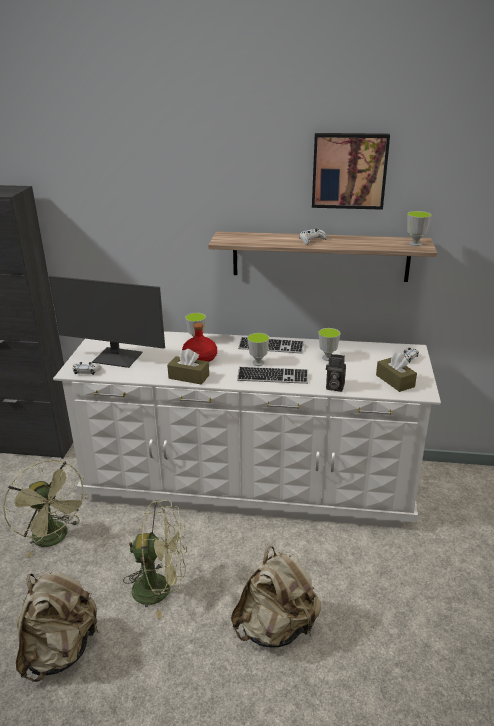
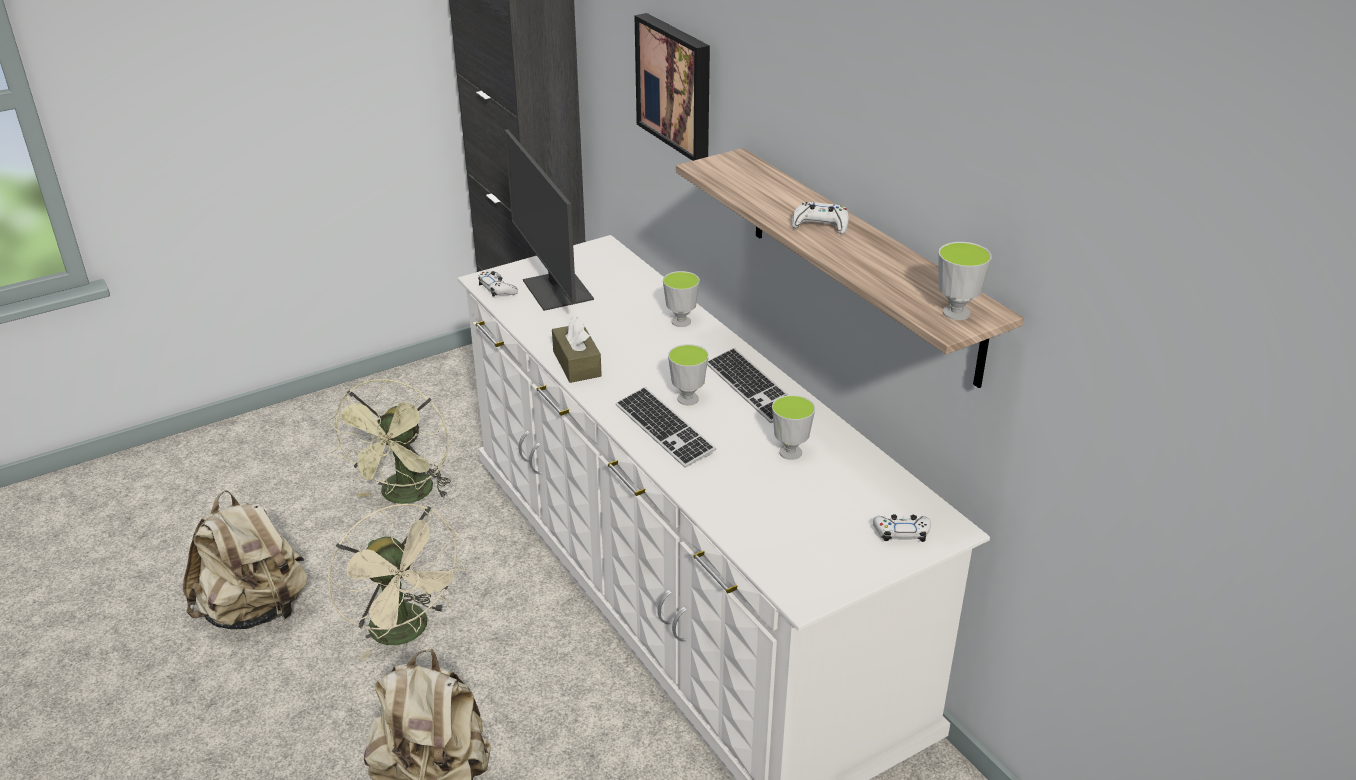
camera: 50 degrees right, 5 degrees up
(161, 588) = (407, 632): green fan -> beige fan
(199, 358) = (635, 348): red bottle -> none
(334, 387) = (706, 496): camera -> none
(349, 170) = (911, 116): picture -> picture (677, 85)
(395, 381) = (805, 550): brown tissue box -> none

